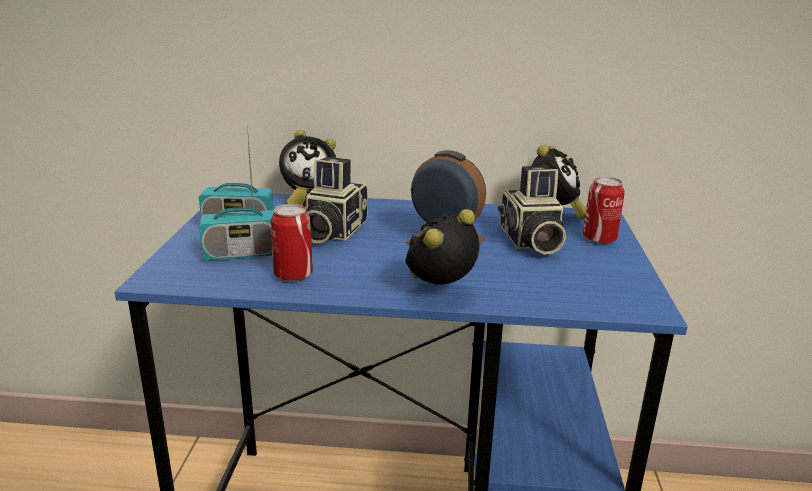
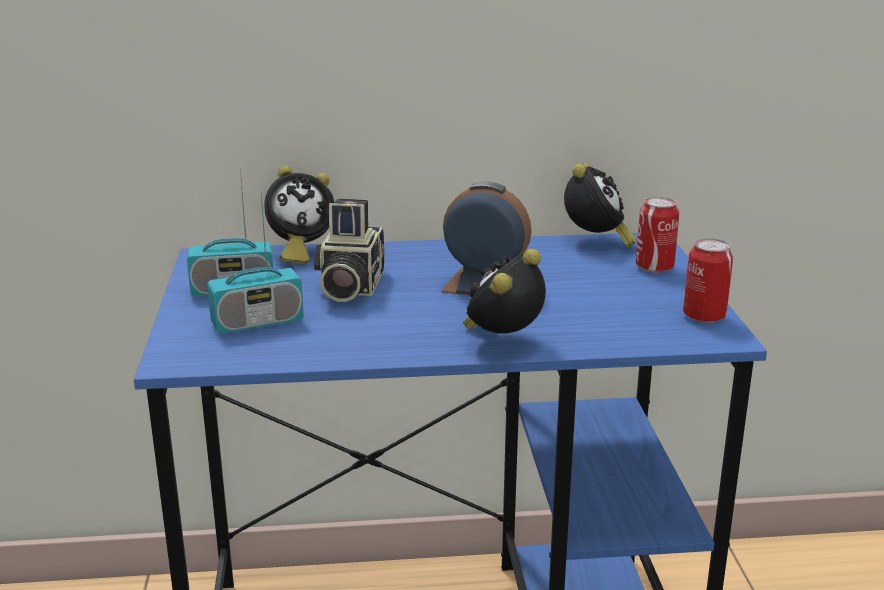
camera: 10 degrees left, 0 degrees up
(293, 275) = (331, 340): can -> can (704, 316)
(529, 241) = (579, 277): camera -> none

